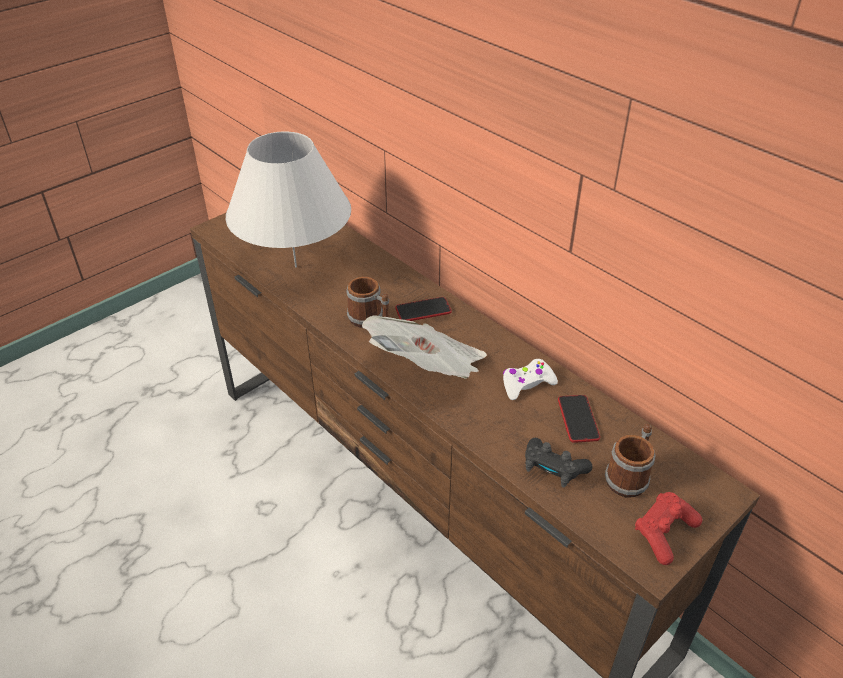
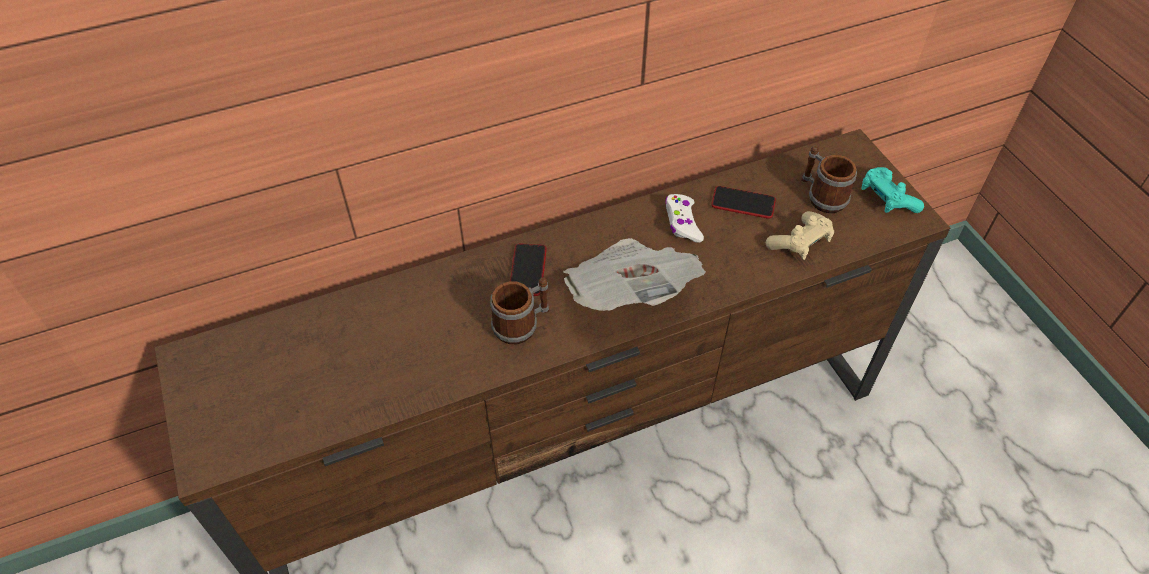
camera: 70 degrees left, 10 degrees up
(295, 267) = (368, 377): white table lamp -> none
(553, 469) = (800, 243): black game controller -> beige game controller
(664, 533) = (887, 199): red game controller -> turquoise game controller

